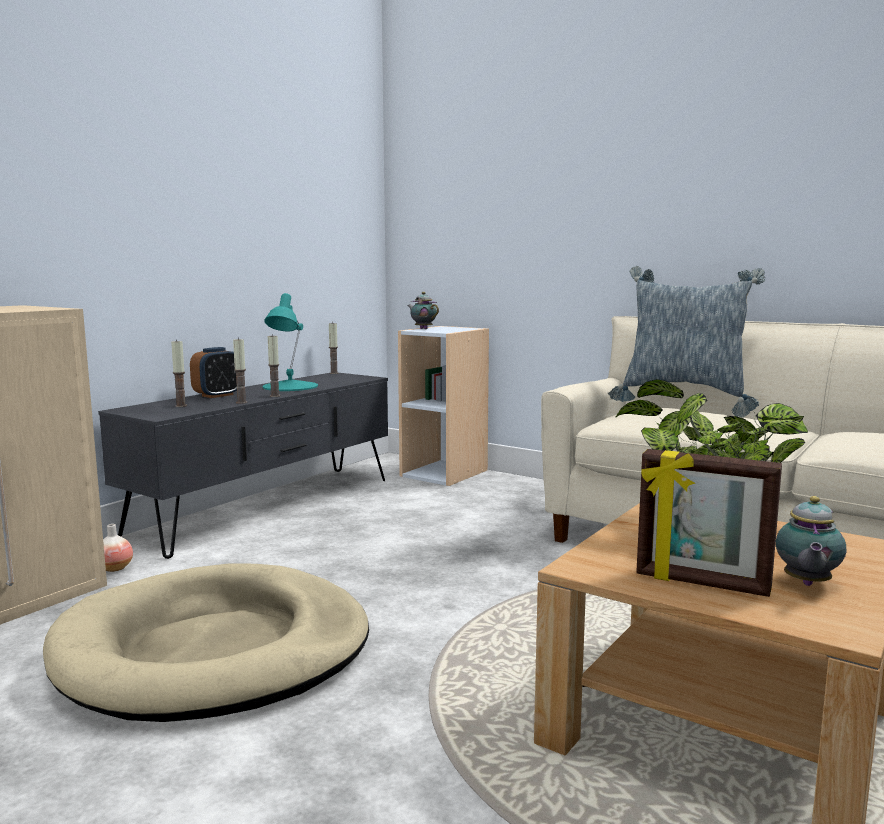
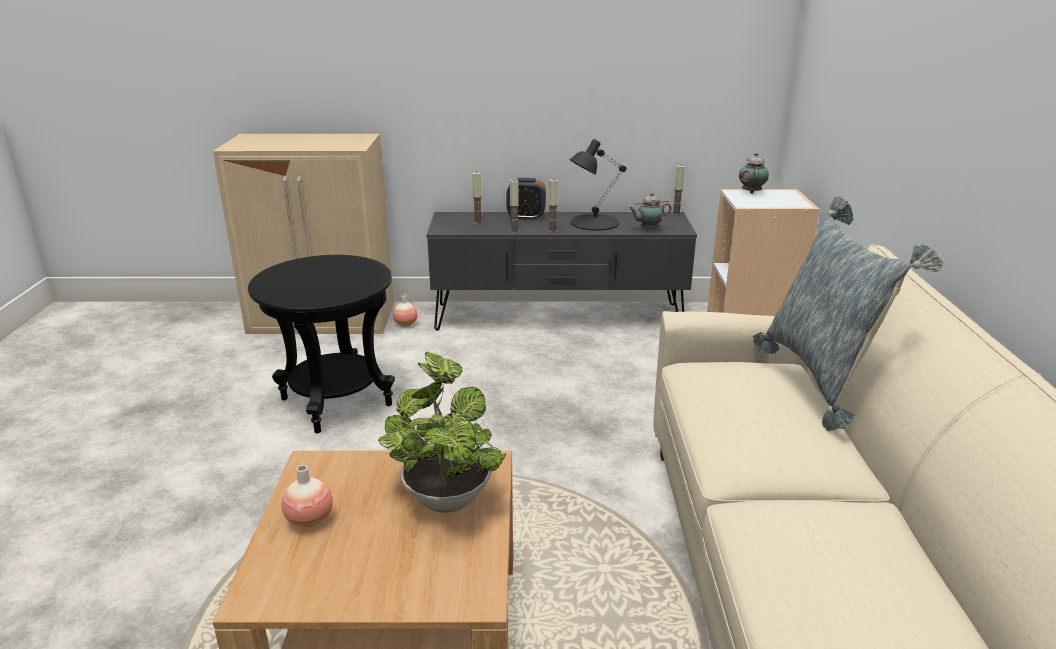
camera: 55 degrees right, 15 degrees up
(214, 650) = (336, 402): beige dog bed -> black side table
(289, 386) = (593, 222): turquoise table lamp -> black table lamp
(701, 583) = (309, 519): picture frame -> vase
(806, 583) = (342, 568): teapot -> teapot (648, 229)

